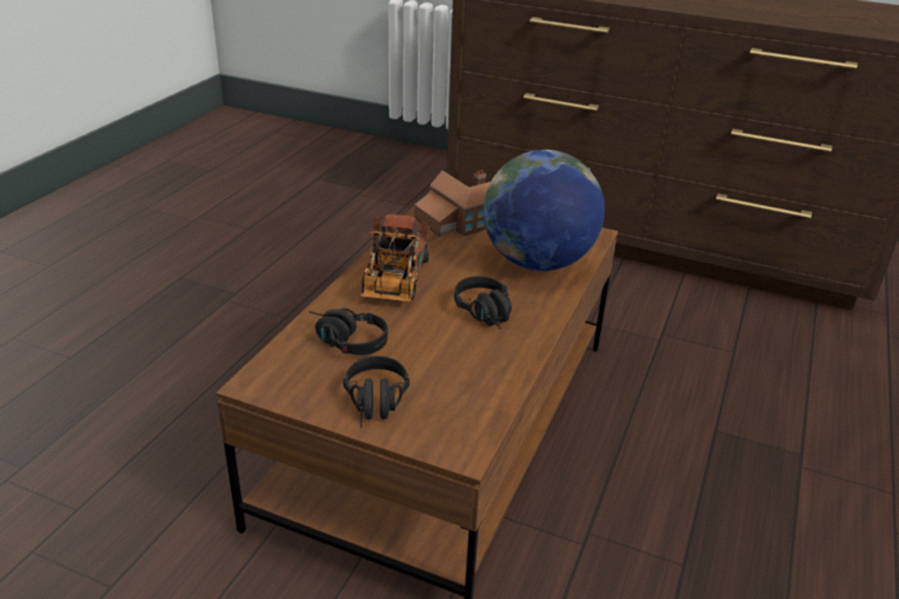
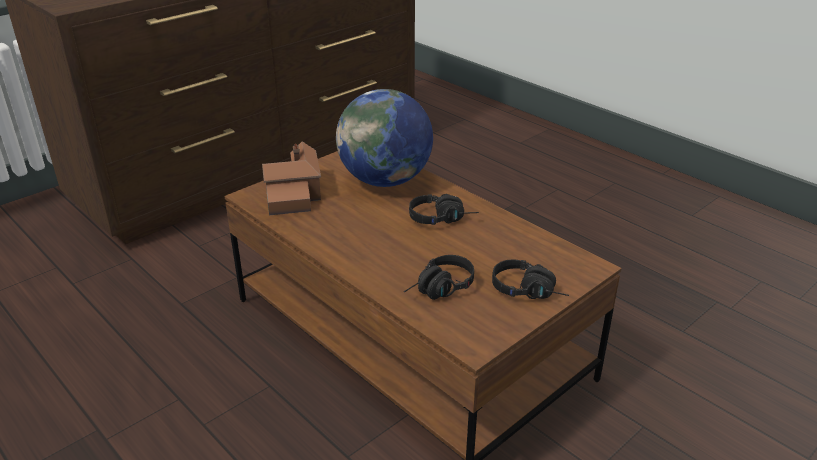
camera: 65 degrees left, 0 degrees up
(394, 283) = (369, 248): toy truck -> none

